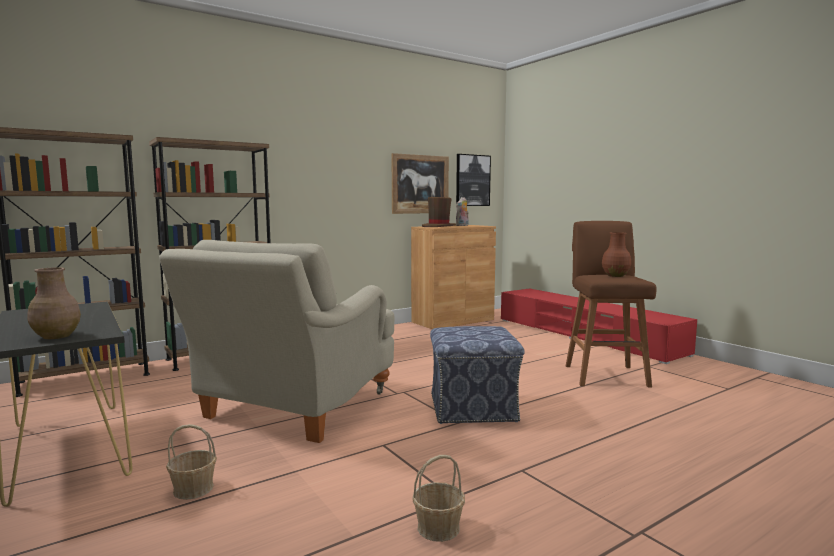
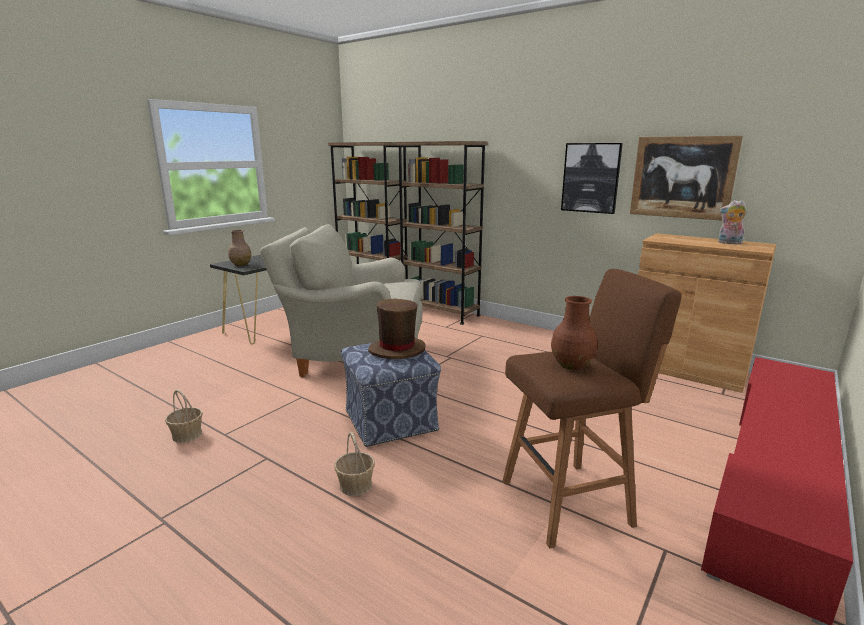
camera: 70 degrees right, 10 degrees up
(193, 489) = (237, 361): basket -> basket (355, 485)
(439, 226) = (679, 239): brown hat -> brown hat (397, 350)
(472, 180) = (796, 172): picture -> picture (591, 178)

